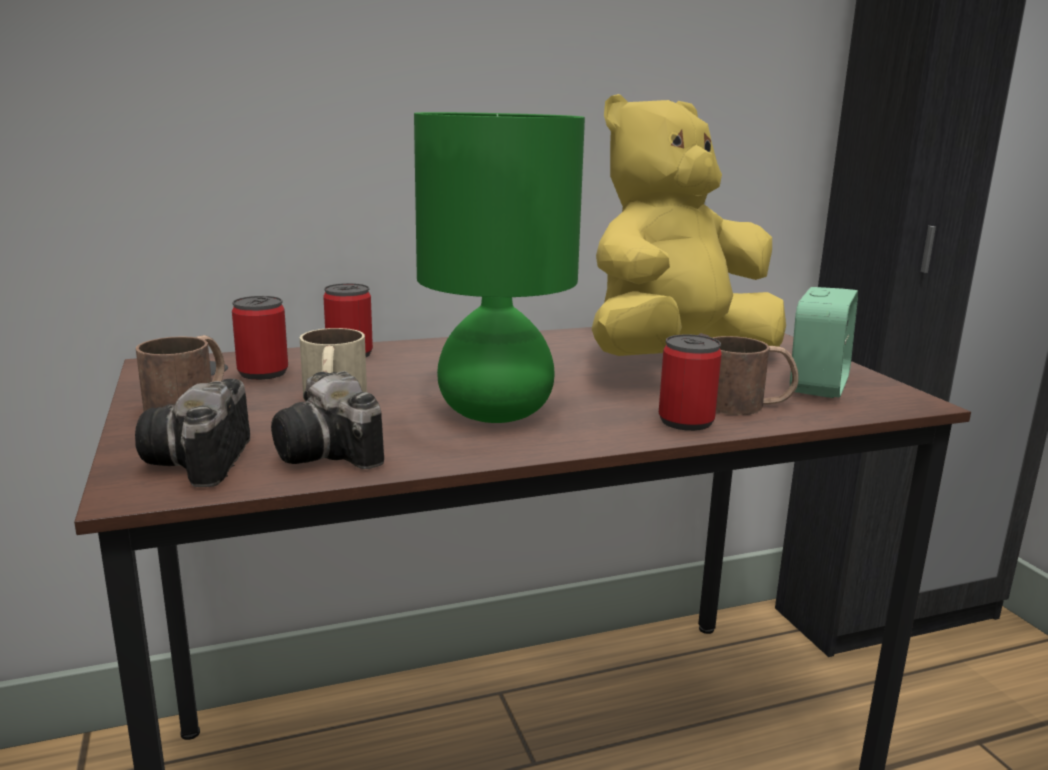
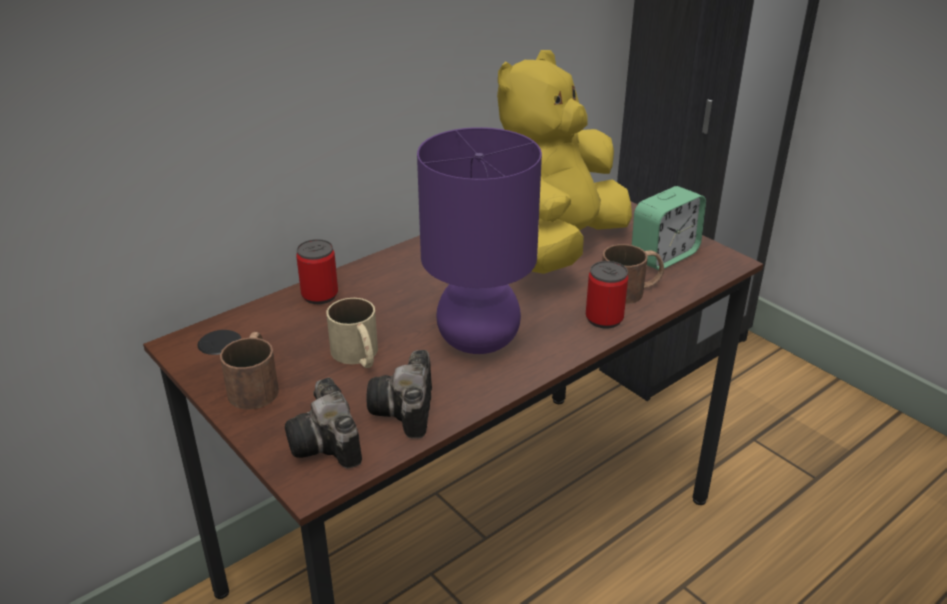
camera: 20 degrees left, 15 degrees up
(263, 372) = (276, 335): can -> none
(331, 453) = (405, 412): camera -> camera turned 60 degrees clockwise
(497, 412) = (479, 340): green table lamp -> purple table lamp
(818, 385) = (664, 256): alarm clock -> alarm clock turned 45 degrees clockwise

